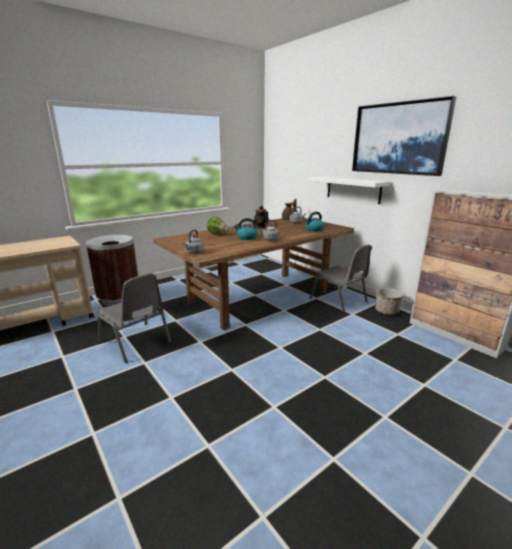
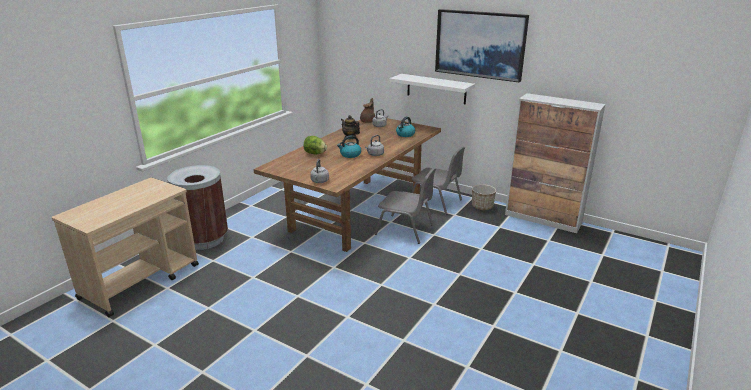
camera: 20 degrees left, 5 degrees up
(136, 342) = (271, 280): grey chair -> grey chair (405, 230)

